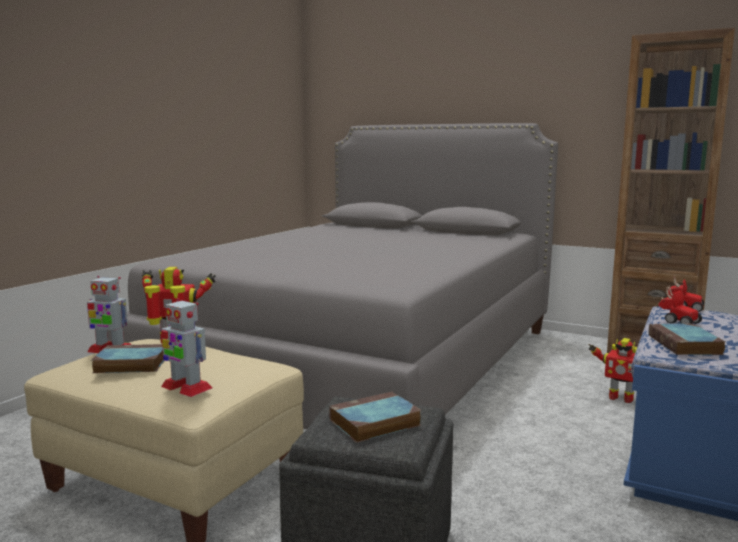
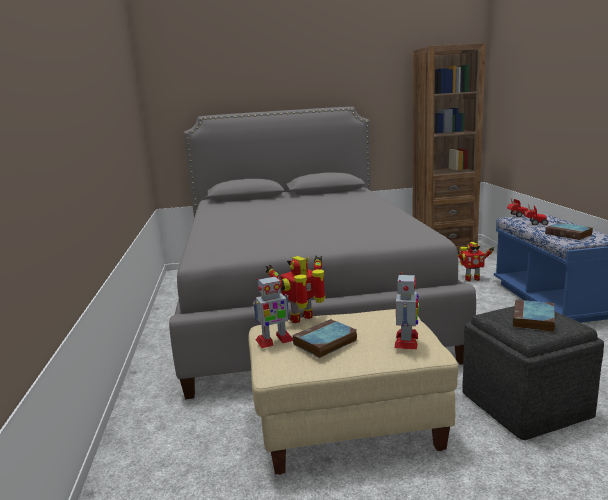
camera: 35 degrees left, 5 degrees up
(186, 387) = (406, 341): toy robot -> toy robot turned 75 degrees counterclockwise

